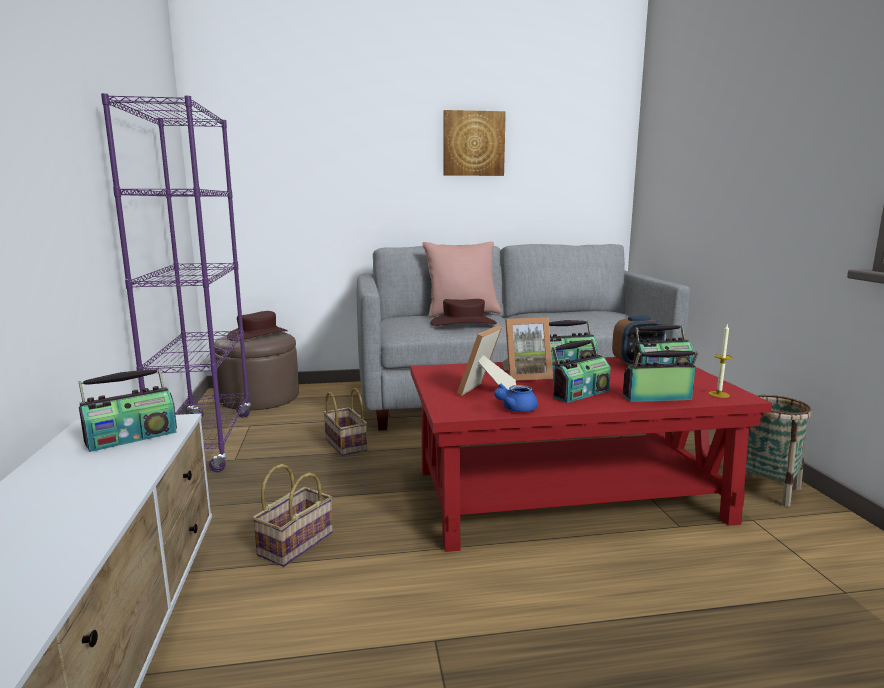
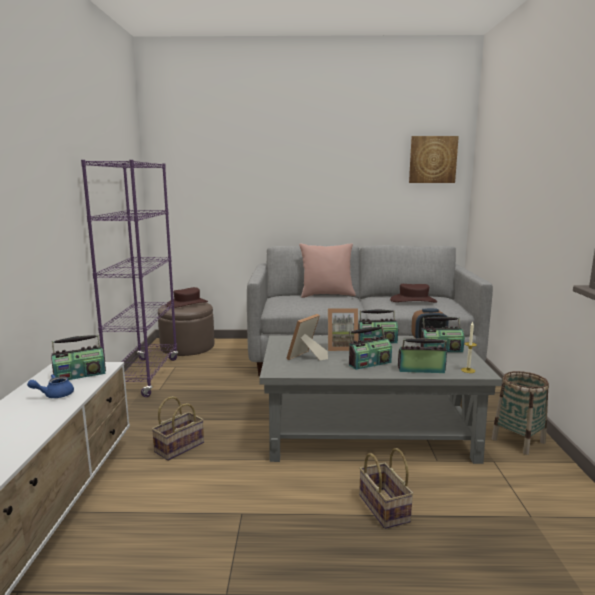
camera: 10 degrees right, 0 degrees up
(344, 444) = (232, 384): basket -> basket (382, 507)
(463, 323) = (321, 304): brown hat -> brown hat (413, 300)
(473, 143) = (344, 170): picture -> picture (432, 159)
(515, 409) = (317, 372): blue teapot -> blue teapot (54, 395)
(567, 494) = (369, 431): red coffee table -> grey coffee table

